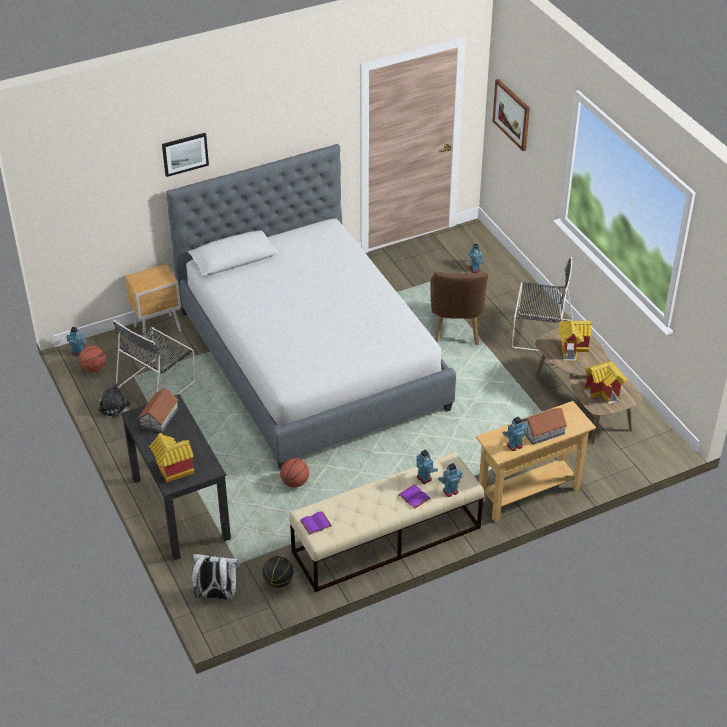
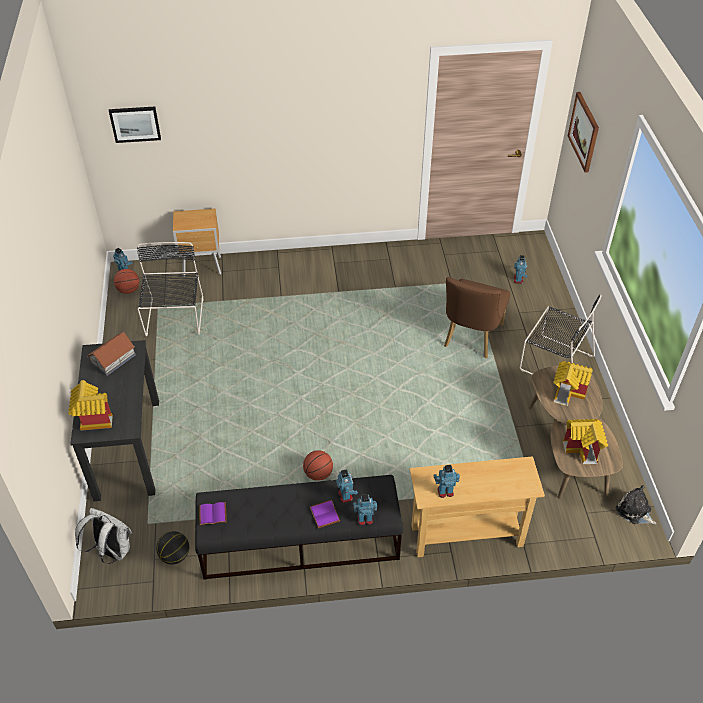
camera: 20 degrees right, 5 degrees up
(116, 408) = (126, 333): plush toy -> plush toy (634, 511)
(158, 383) = (174, 318): black chair -> black chair turned 120 degrees clockwise
(185, 154) = (235, 105): picture -> picture (135, 124)
(295, 482) = (244, 453): basketball -> basketball (318, 474)
(311, 359) = (321, 331): bed -> none
(386, 540) = (299, 543): beige bench -> black bench
(543, 431) = (484, 483): toy house -> none

